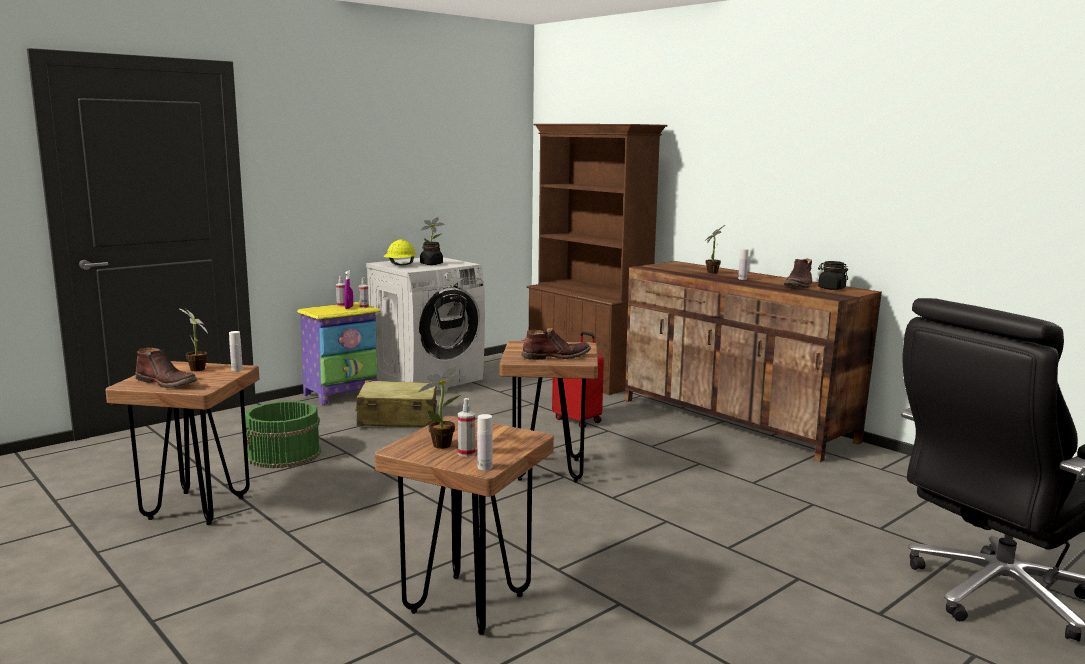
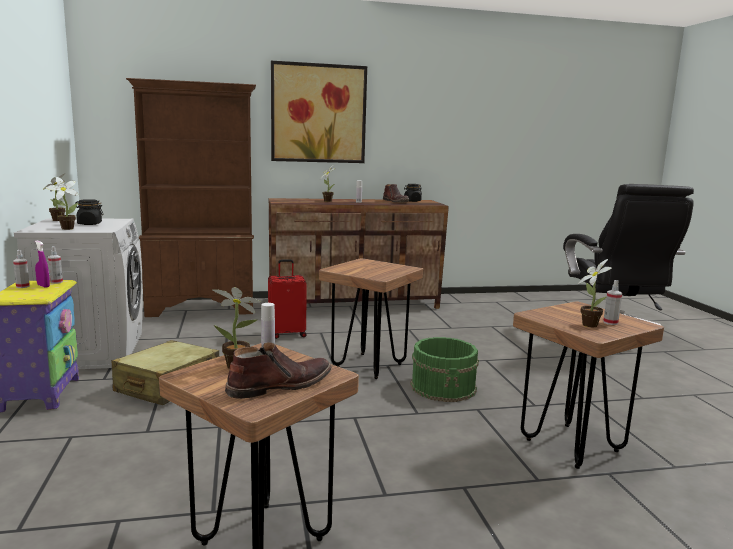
camera: 60 degrees left, 0 degrees up
(284, 455) = (174, 459): green bucket -> green bucket (444, 387)
(400, 265) = (65, 228): yellow hard hat -> potted plant
(485, 467) = (642, 324): white bottle -> none
(556, 357) = (387, 270): brown boot -> none
(736, 154) = (318, 113): none -> picture

